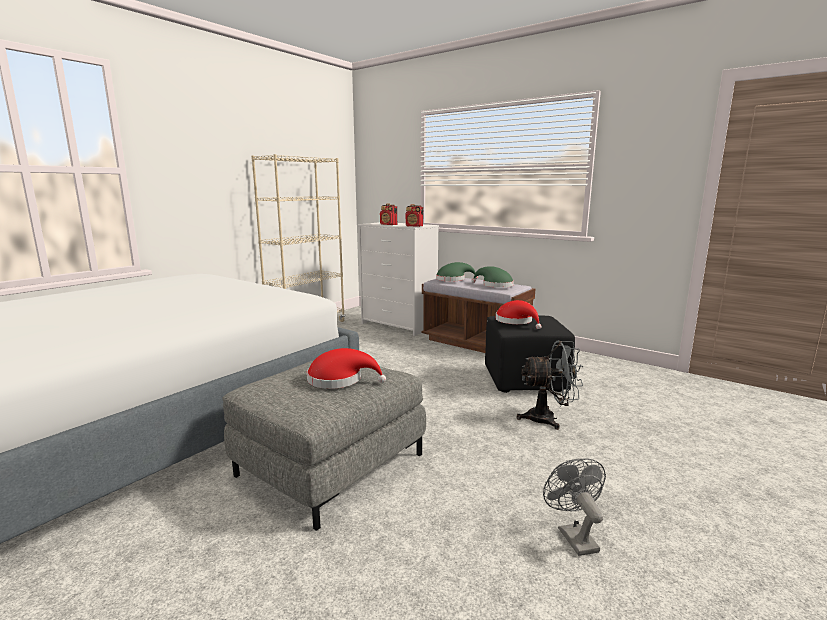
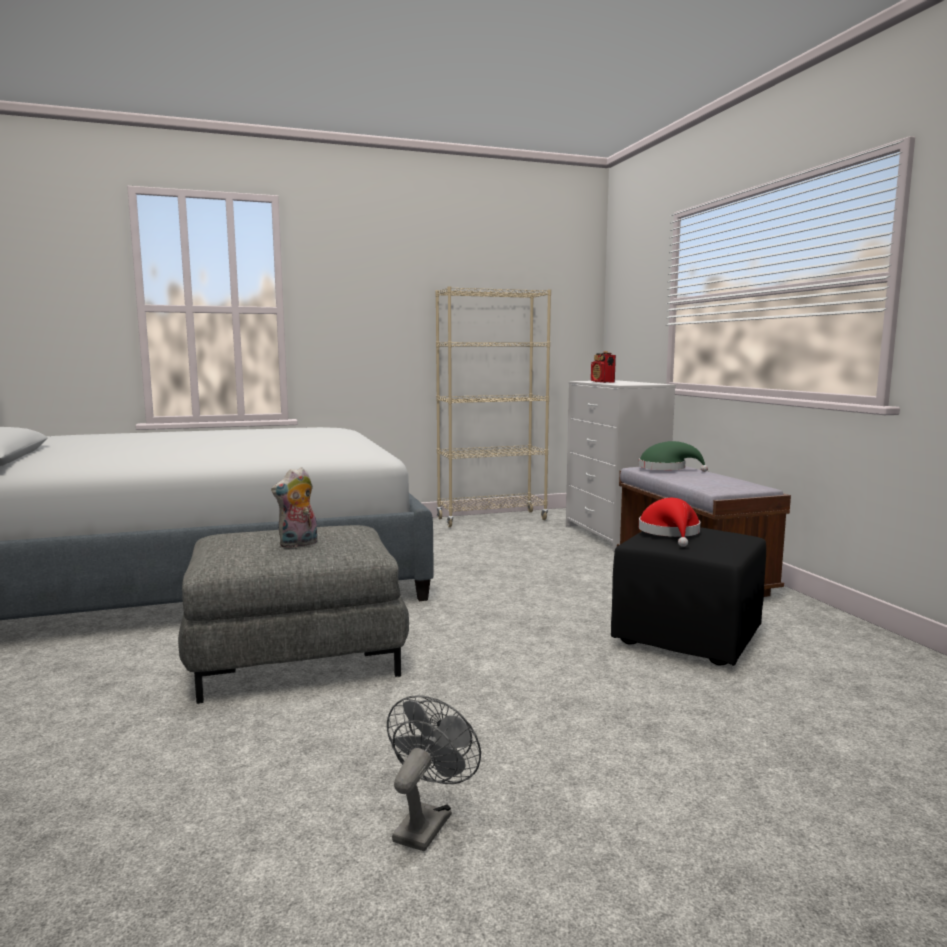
camera: 35 degrees right, 5 degrees down
(339, 380) = (298, 544): red hat -> plush toy
(414, 226) = (627, 384): radio -> none
(494, 285) = (713, 481): green hat -> none
(548, 419) = (636, 692): grey fan -> none

